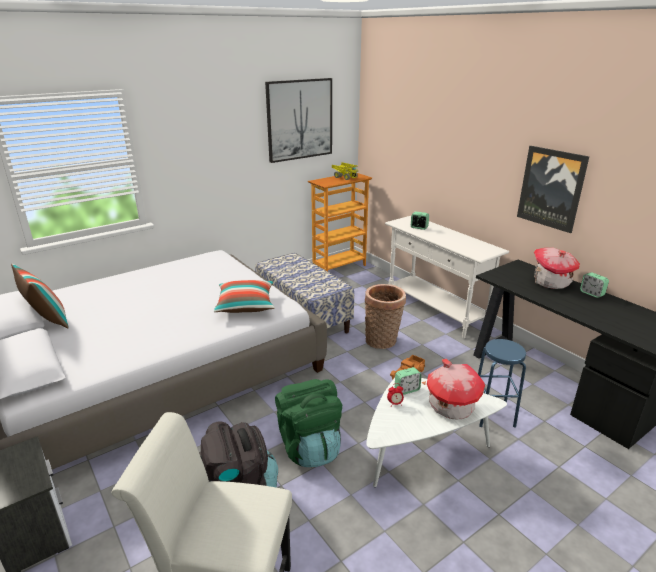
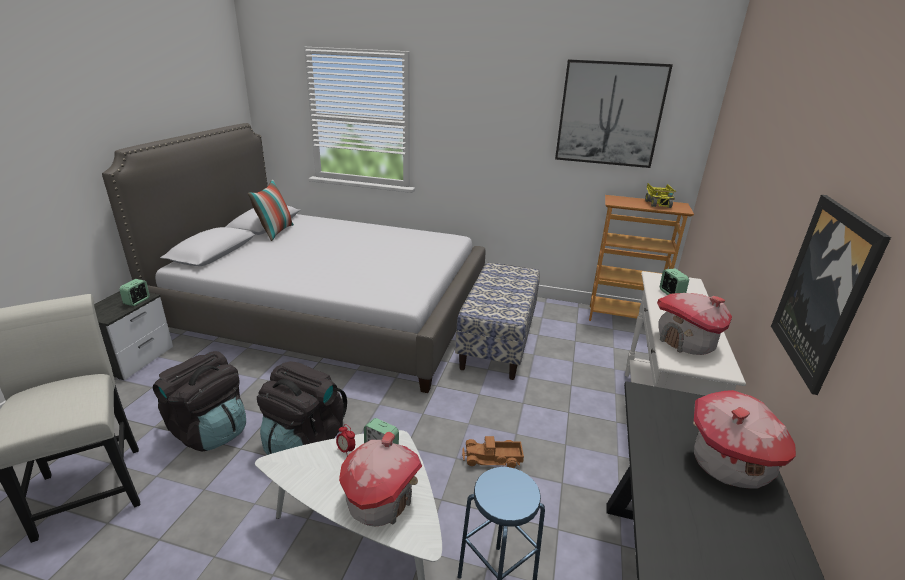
camera: 50 degrees right, 0 degrees up
(246, 305) = (381, 283): pillow -> none
(309, 447) = (305, 441): green backpack -> black backpack
(382, 341) = (529, 410): basket -> none
(466, 246) = (686, 342): none -> toy house
(591, 293) = (773, 533): alarm clock -> alarm clock (137, 301)

